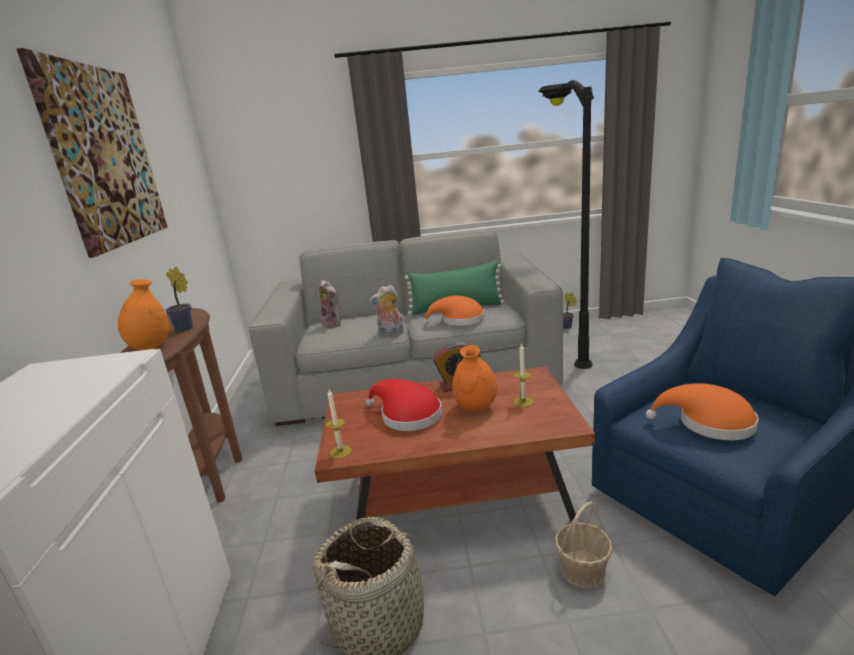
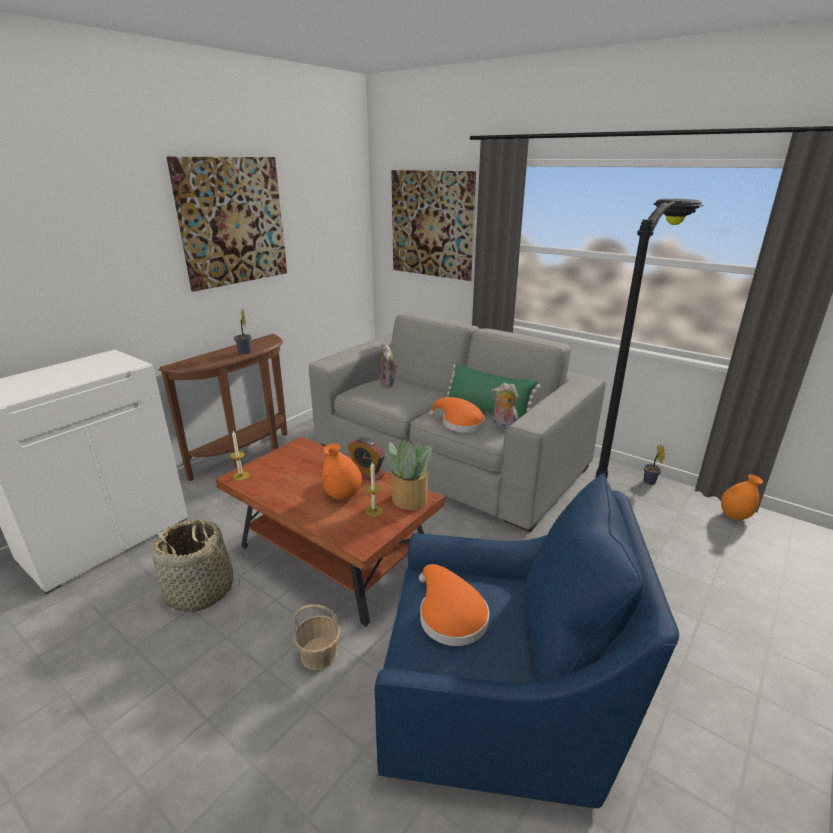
camera: 40 degrees right, 5 degrees up
(150, 347) = (212, 358): orange vase -> orange vase (734, 516)
(295, 155) = (432, 224): none -> picture
(391, 334) = (400, 411): plush toy -> plush toy (503, 428)
(407, 415) = (304, 476): red hat -> none
(529, 381) = (409, 499): none -> potted plant

